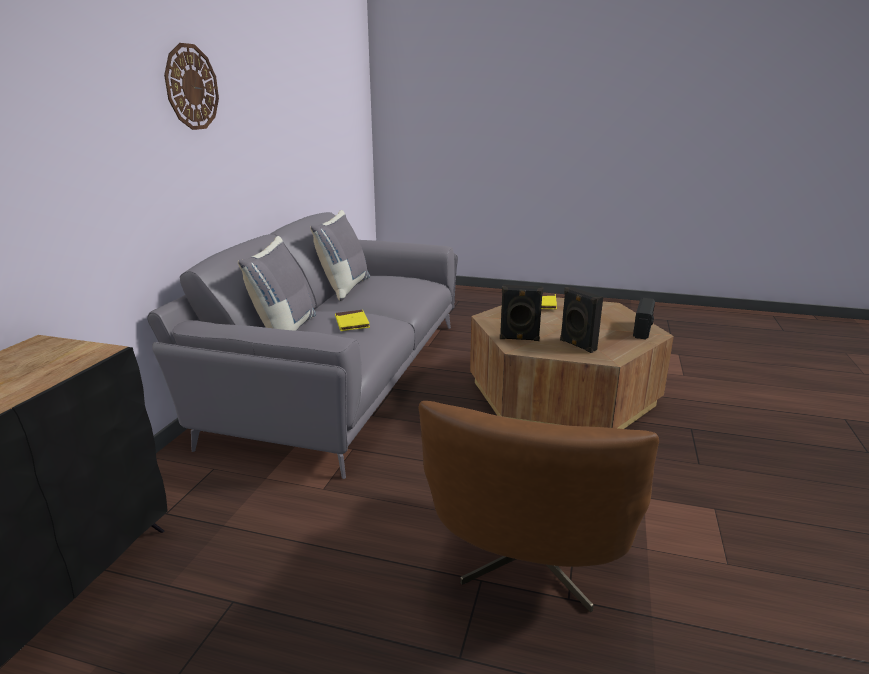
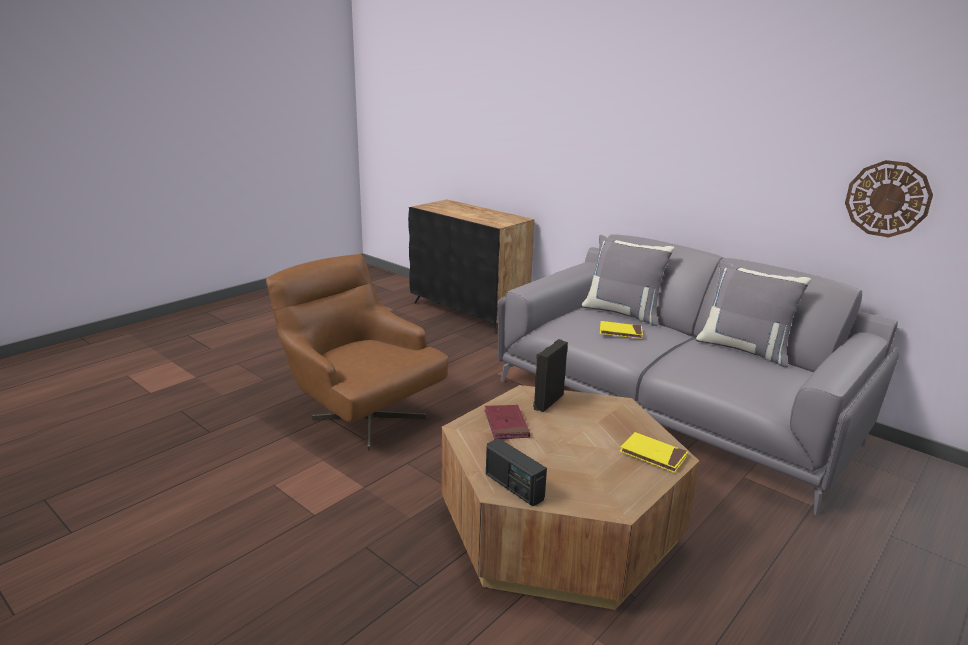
camera: 115 degrees right, 0 degrees up
(191, 87) = (695, 112): wall clock -> wall clock (887, 199)
(577, 345) = (506, 424): black speaker -> red book

